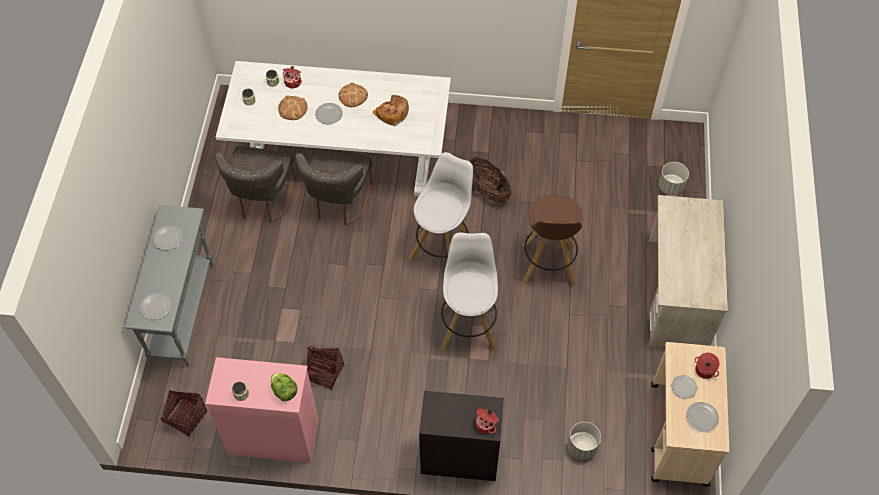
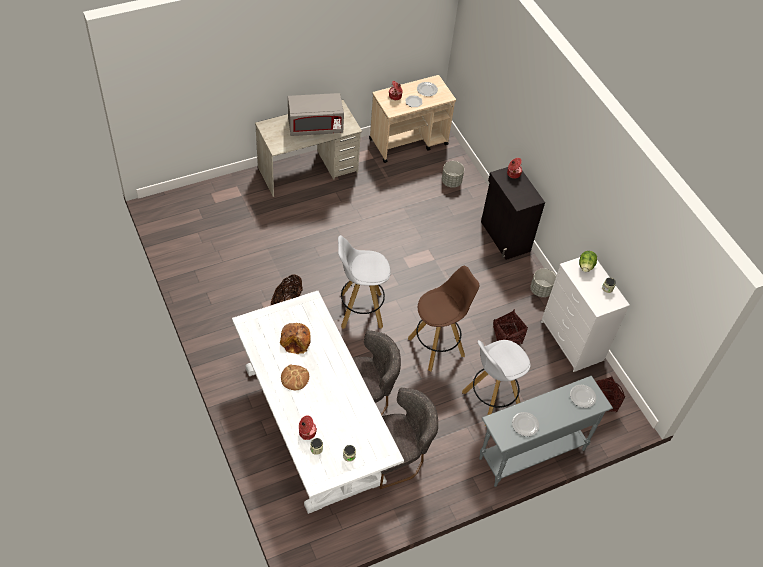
camera: 125 degrees left, 5 degrees down
(273, 437) = (572, 341): pink dresser -> white dresser
(293, 108) = (336, 416): bread -> none
(328, 114) = (326, 386): plate -> none
(468, 326) = (411, 269): white stool -> white stool (490, 401)
(548, 265) = (331, 244): brown stool -> brown stool (437, 346)
(670, 187) = (216, 199): grey planter -> grey planter (541, 290)
(688, 257) = (315, 126): none -> grey microwave

